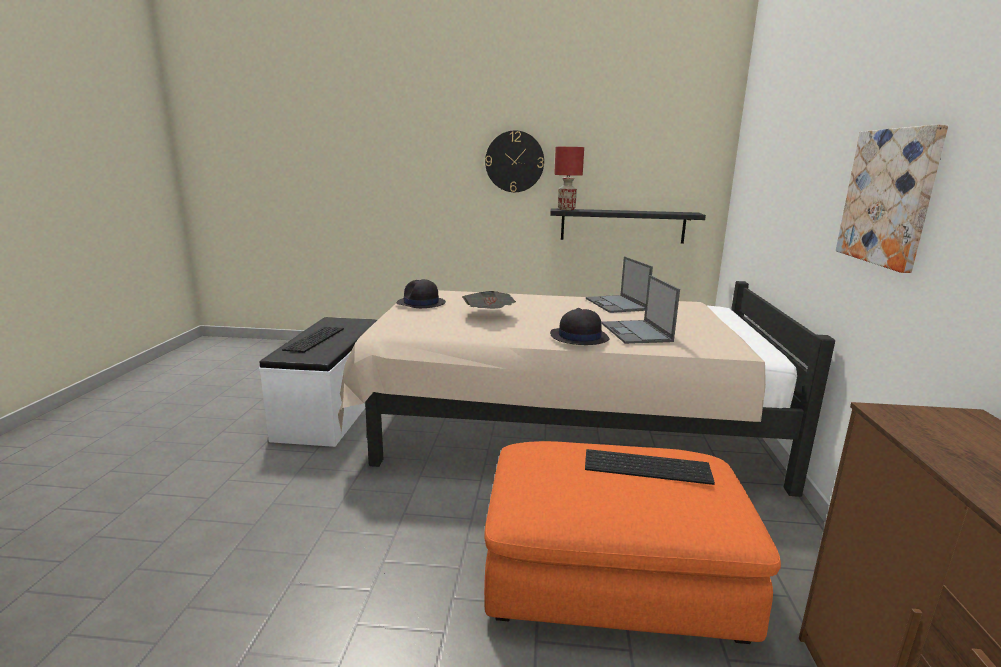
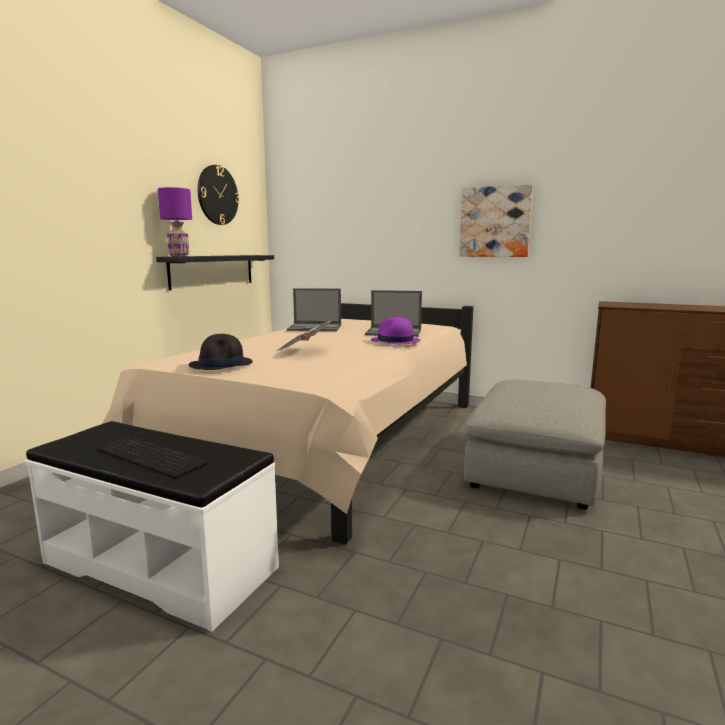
camera: 70 degrees left, 5 degrees down
(514, 161) = (114, 201): wall clock -> wall clock (217, 195)
(566, 209) = (179, 256): red table lamp -> purple table lamp
(579, 337) = (395, 341): black hat -> purple hat
(612, 572) = (535, 465): orange ottoman -> grey ottoman
(648, 466) = (532, 386): keyboard -> none

